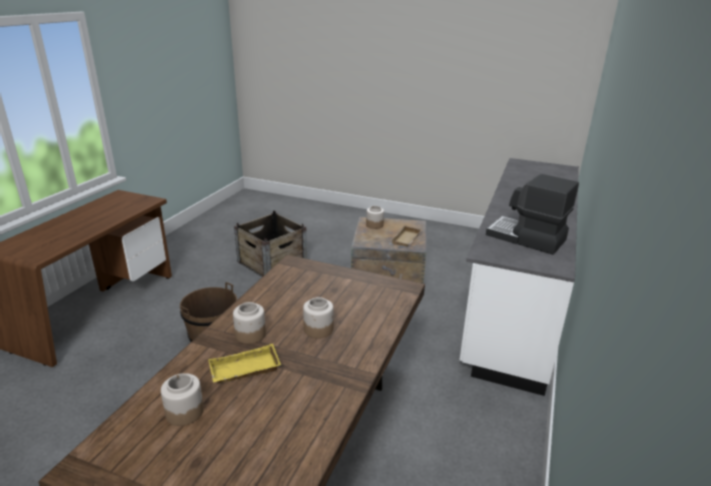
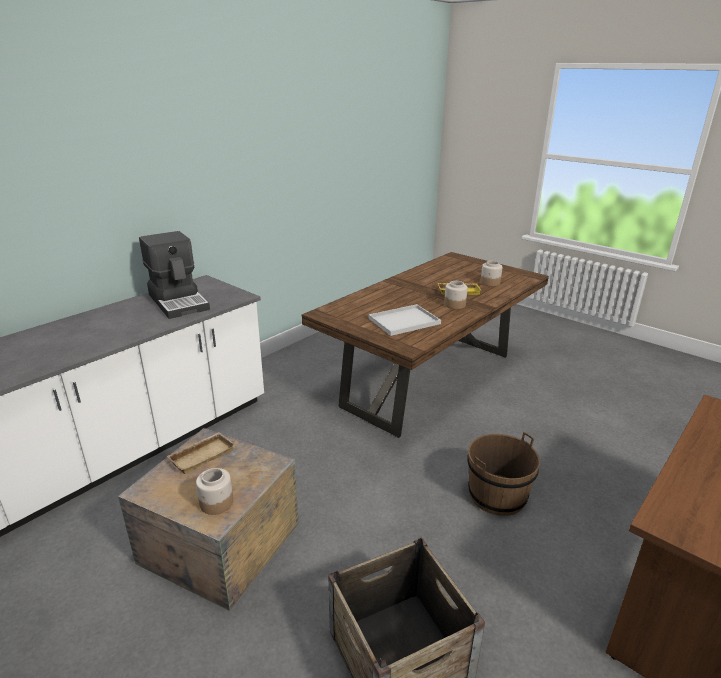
camera: 160 degrees left, 0 degrees up
(309, 293) = (403, 321): none -> white tray
(319, 329) = (406, 301): jar -> none

